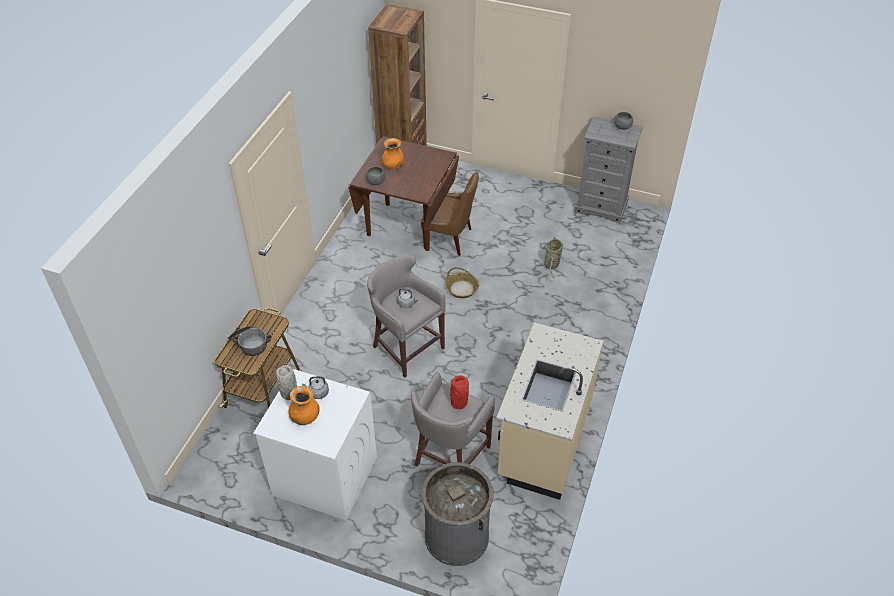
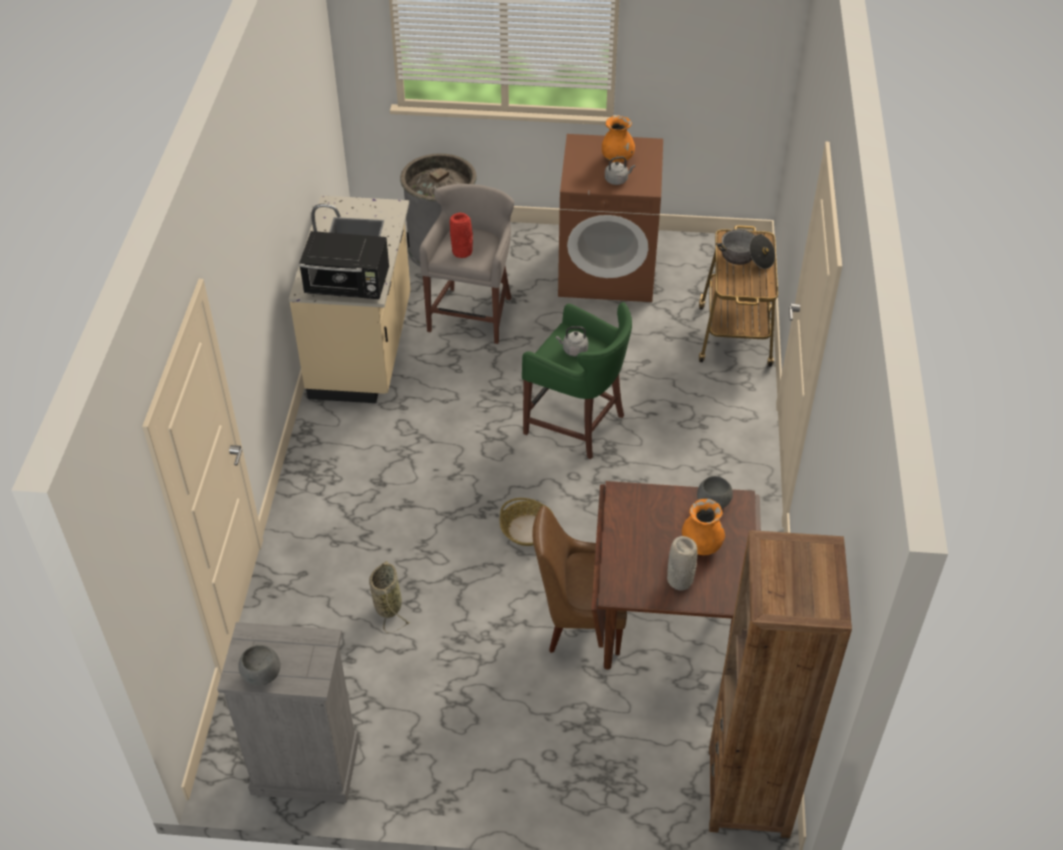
camera: 165 degrees right, 0 degrees up
(289, 393) = (648, 174): grey vase -> grey vase (680, 581)
(324, 476) = (608, 270): white washing machine -> brown washing machine
(406, 347) = (577, 424): grey stool -> green stool
(558, 342) = (348, 286): none -> black microwave

